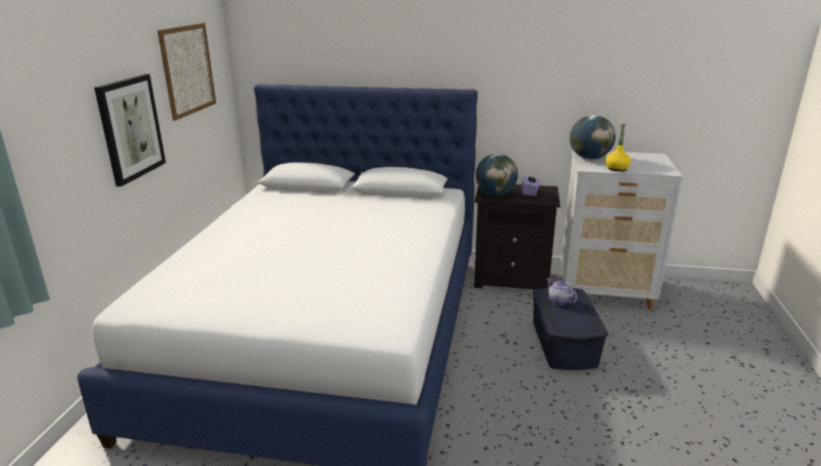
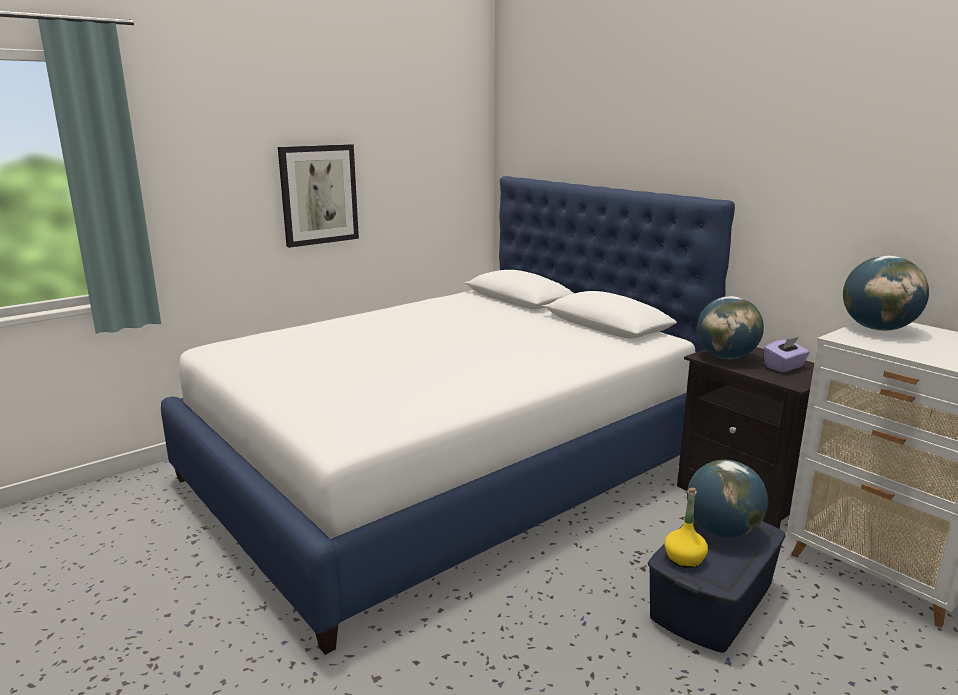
camera: 40 degrees right, 5 degrees down
(187, 68) = (418, 148): picture -> none
(559, 301) = (722, 531): teapot -> globe
(617, 168) = (896, 349): yellow bottle -> yellow bottle (684, 559)

